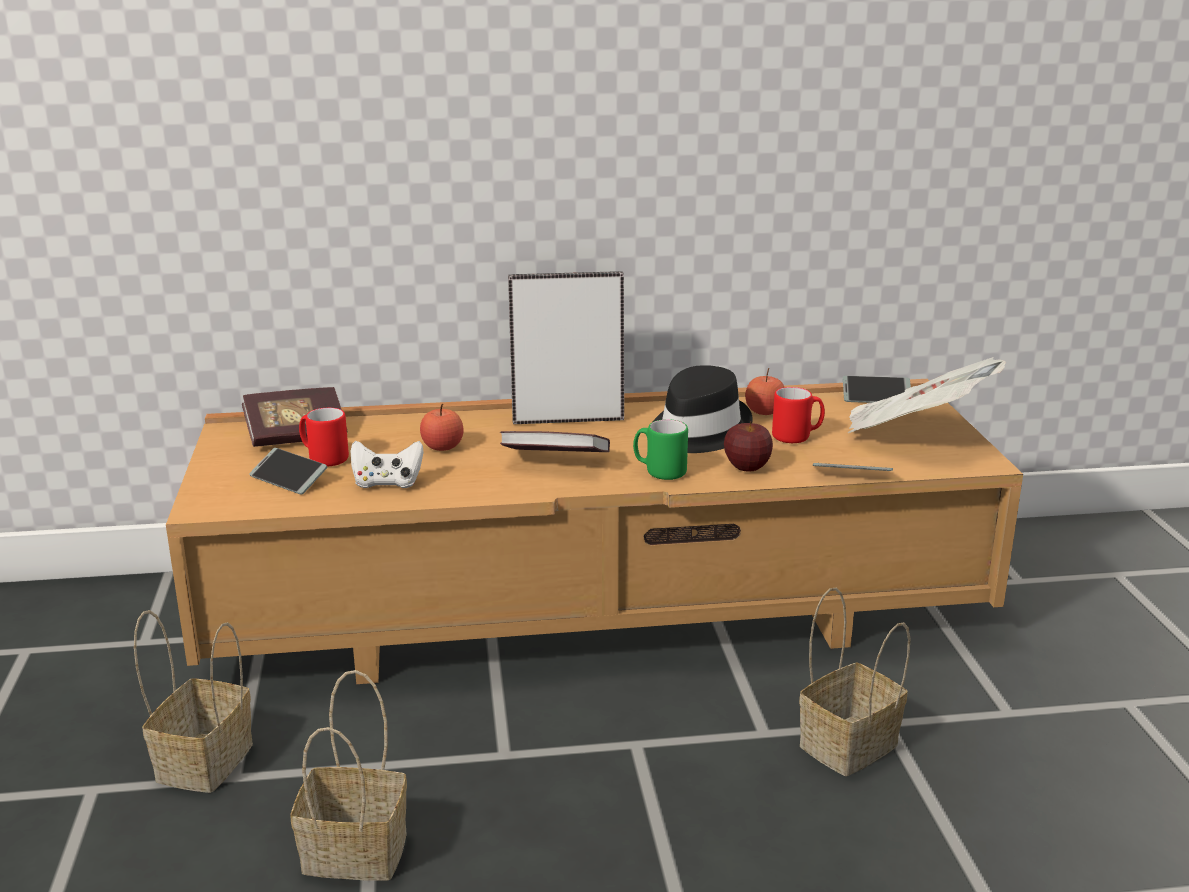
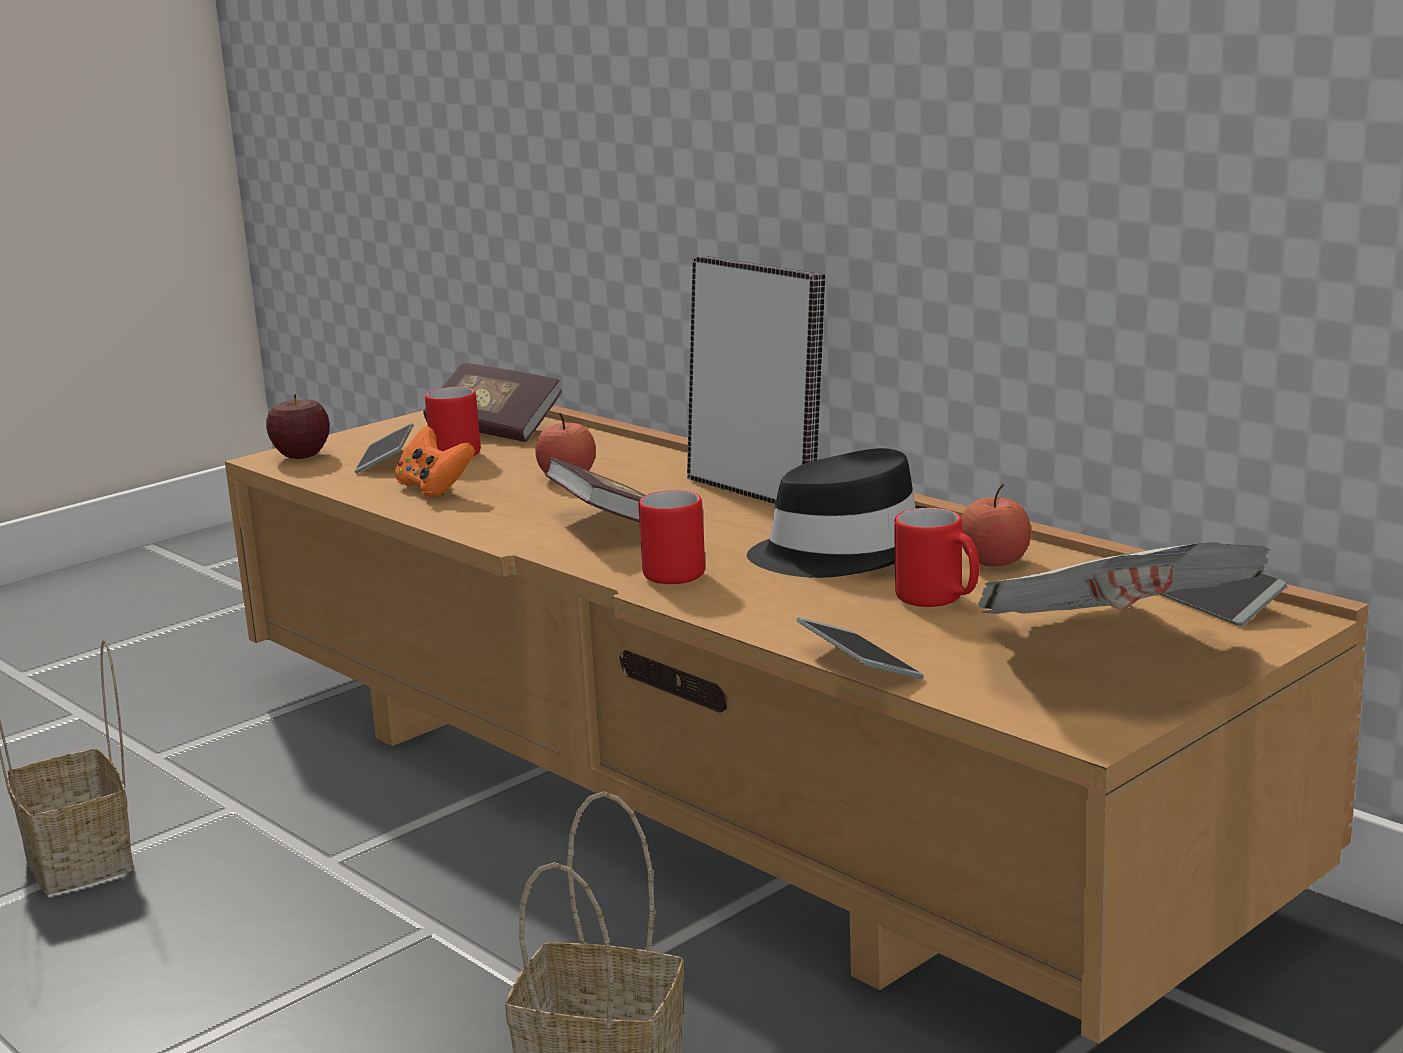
camera: 55 degrees right, 5 degrees down
(205, 760) = (169, 733): basket -> none
(387, 483) = (434, 489): white game controller -> orange game controller
(659, 472) = (671, 572): green mug -> red mug
(747, 467) = (771, 605): apple -> apple (301, 455)

